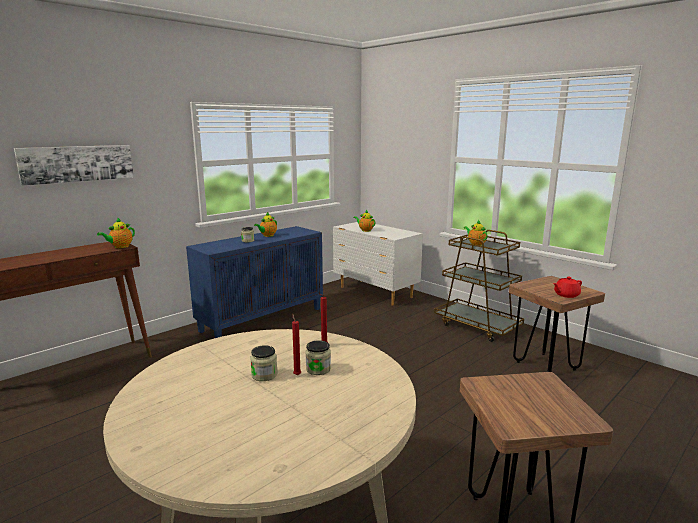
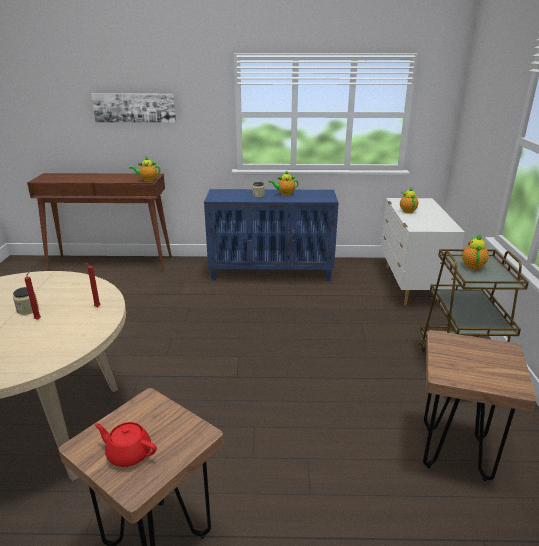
camera: 45 degrees right, 10 degrees up
(318, 369) = (54, 322): jar -> none
(566, 295) = (466, 375): red teapot -> red teapot (128, 453)

